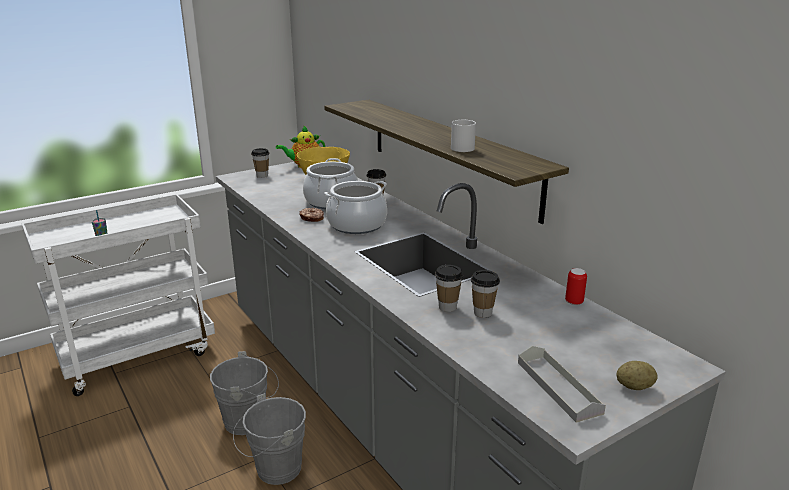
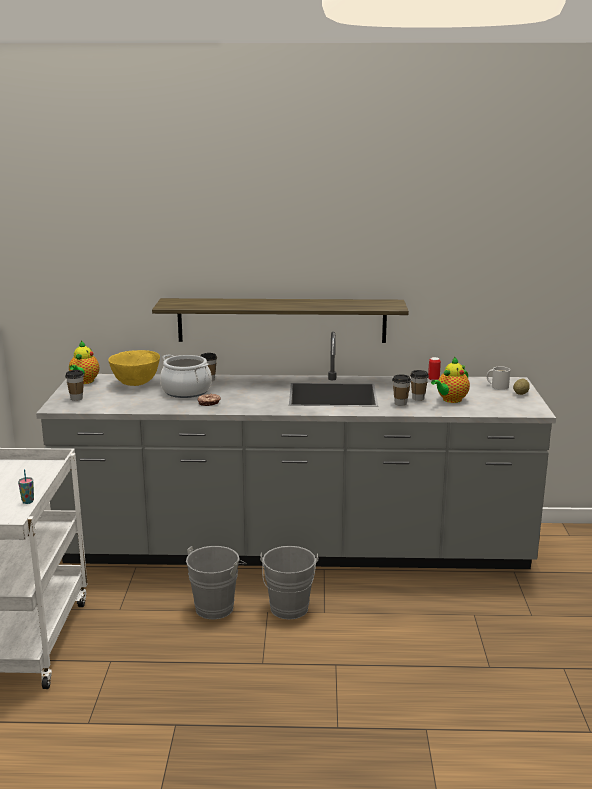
camera: 55 degrees left, 5 degrees down
(356, 224) = (245, 395): cooking pot -> none
(463, 148) = (333, 305): white mug -> white mug (498, 386)
(512, 337) = (450, 400): none -> teapot
(558, 387) = (505, 405): grey tray -> none

